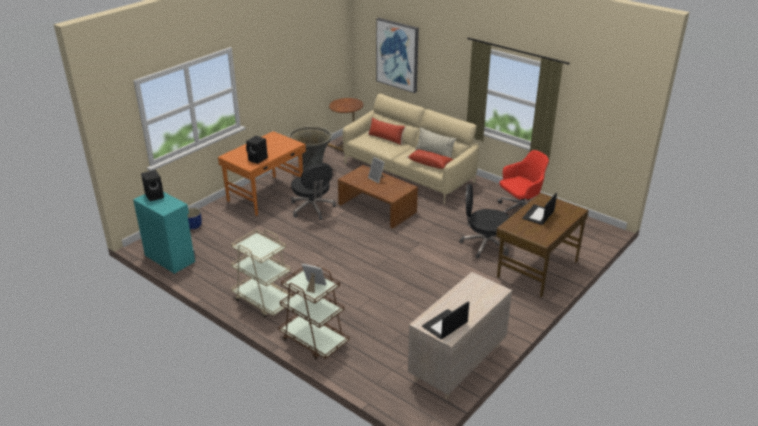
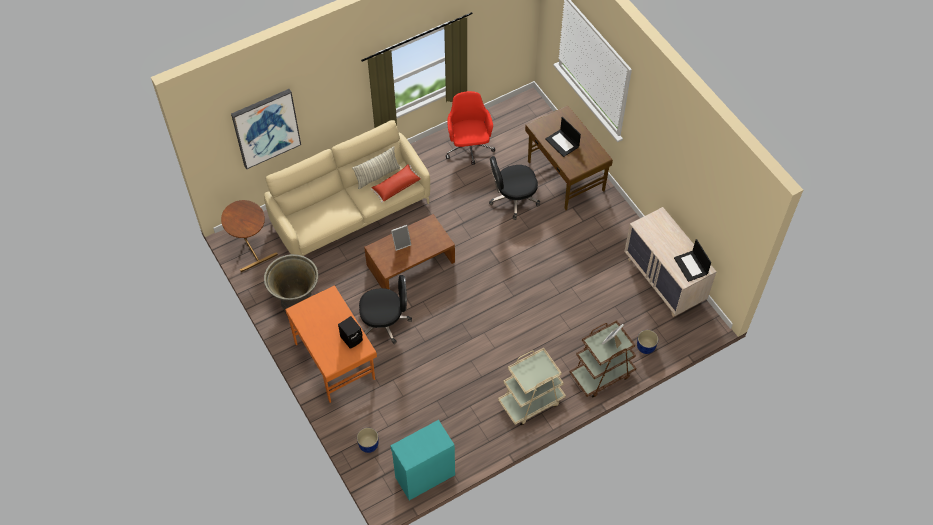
camera: 70 degrees left, 25 degrees up
(155, 196) = (407, 448): black speaker -> none
(362, 366) = (645, 347): none -> blue planter
(385, 138) = (319, 207): red pillow -> none
(484, 244) = (513, 199): black office chair -> black office chair turned 45 degrees clockwise

